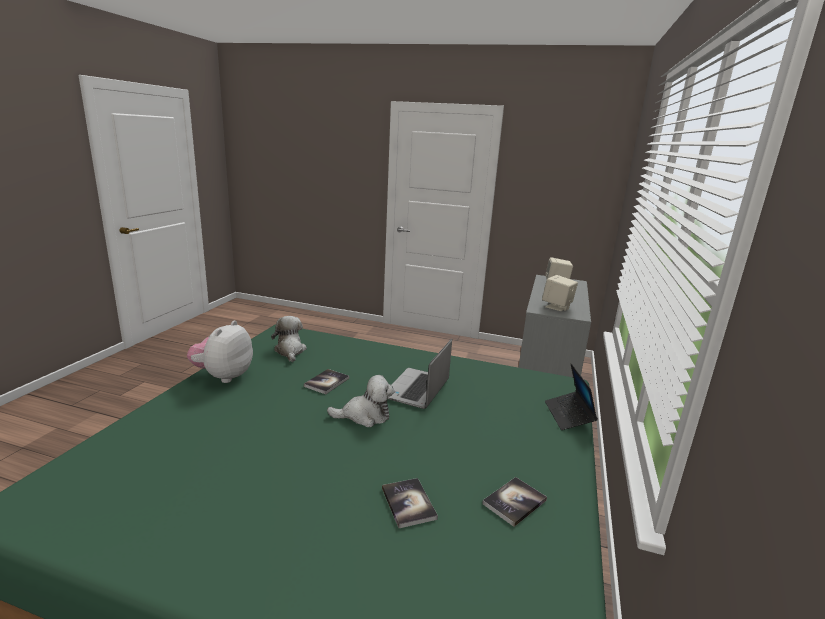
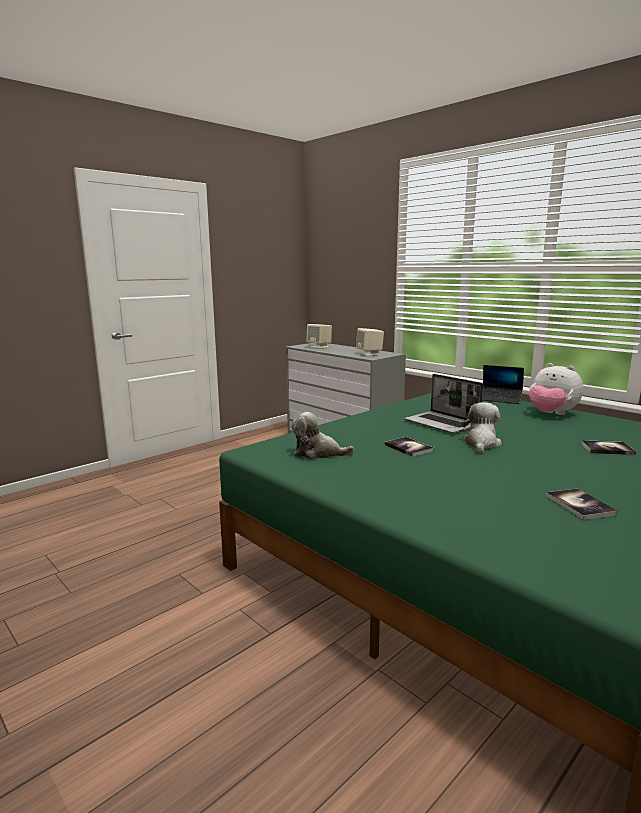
camera: 60 degrees left, 5 degrees down
(223, 376) = (361, 487): plush toy -> plush toy (551, 414)
(514, 502) = (602, 427): book -> book (579, 505)

